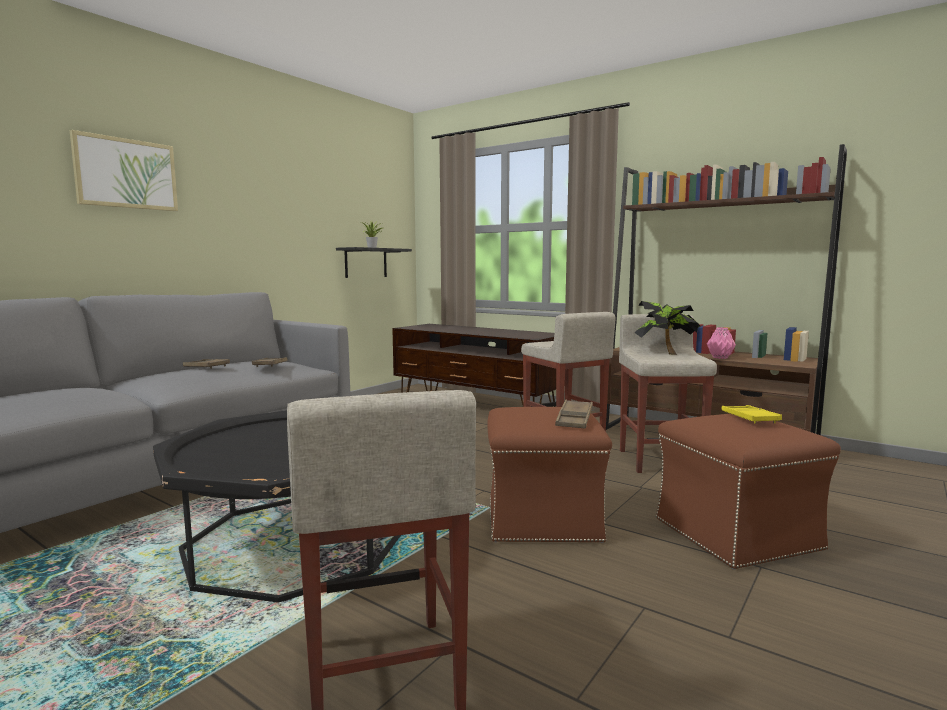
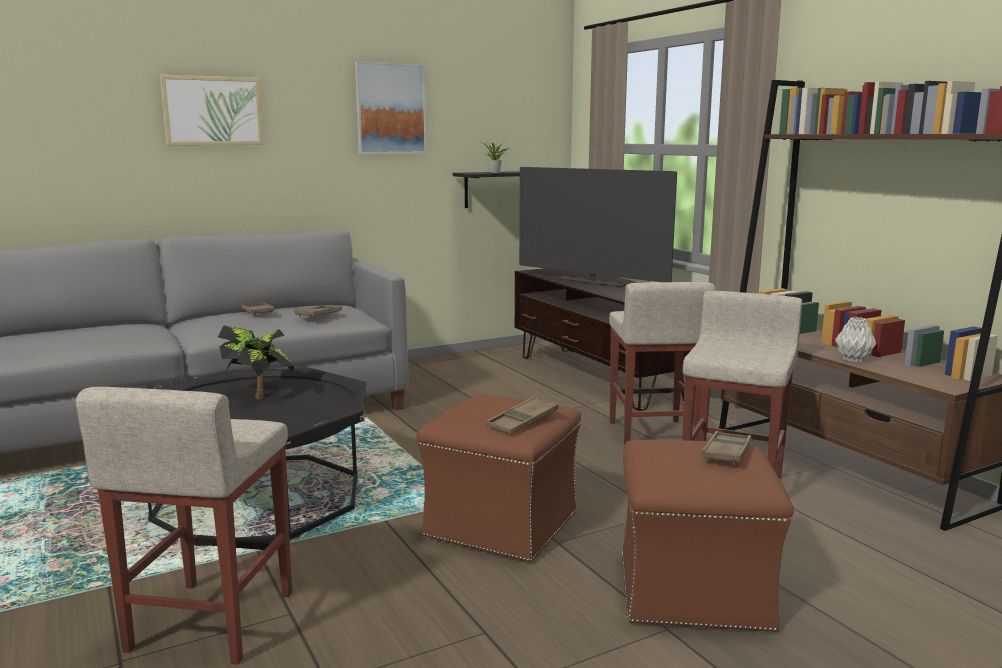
camera: 25 degrees right, 5 degrees up
(287, 188) = (390, 109): none -> picture
(466, 330) = (591, 282): none -> television
(665, 353) = (746, 348): potted plant -> potted plant (259, 394)
(720, 357) = (853, 359): pink vase -> grey vase
(749, 418) = (726, 453): yellow tray -> brown tray

